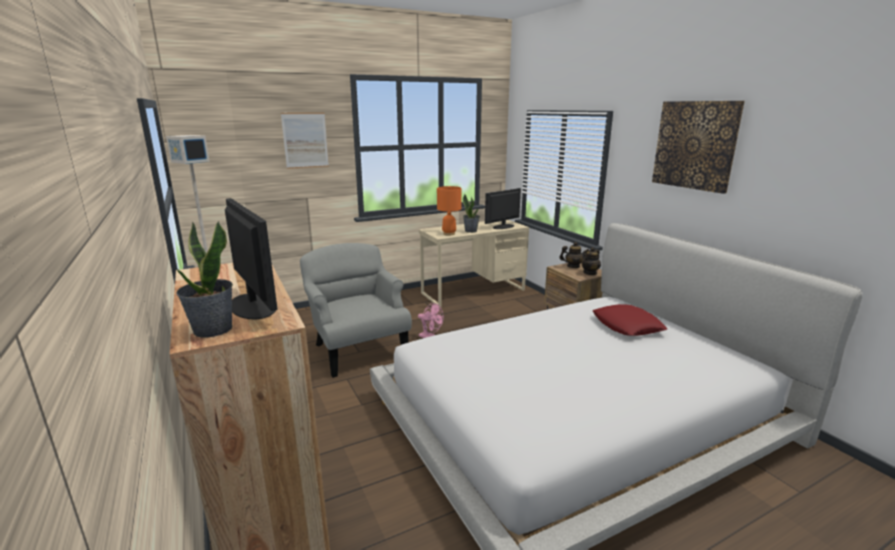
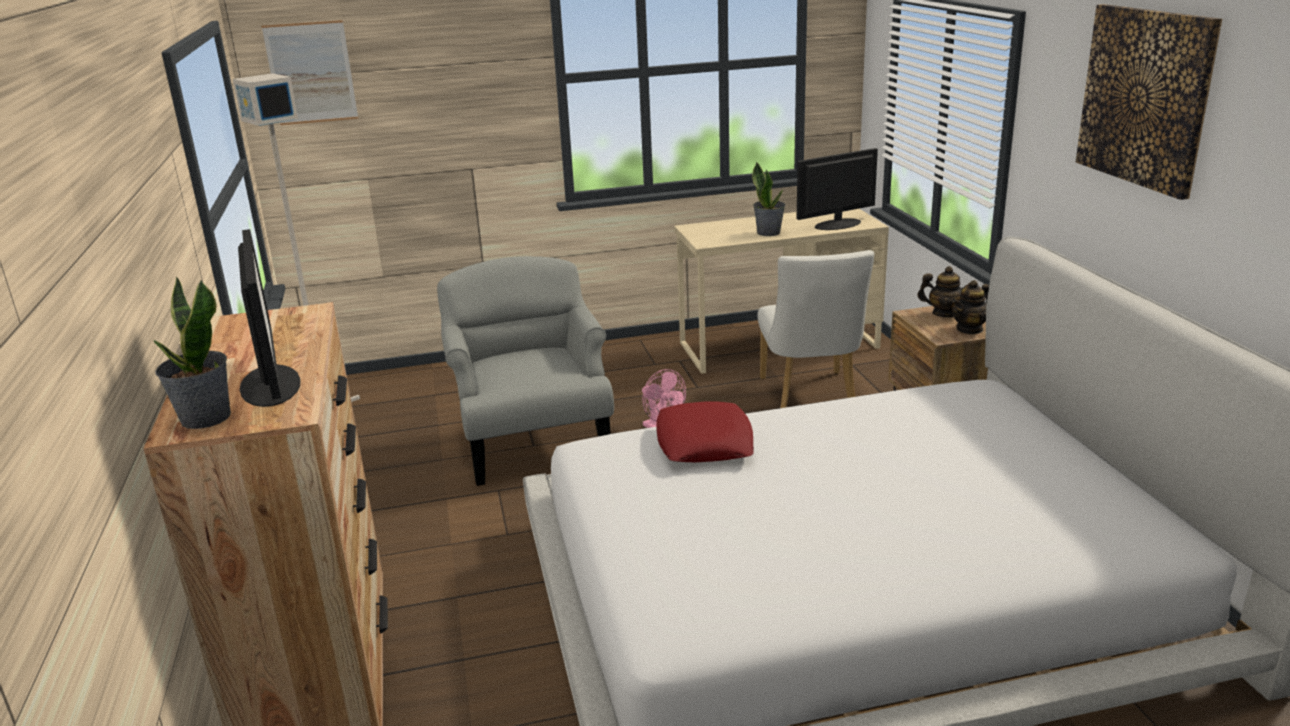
camera: 15 degrees right, 5 degrees up
(305, 140) = (467, 68): picture -> picture (311, 73)
(449, 234) = (723, 238): orange table lamp -> none
(501, 316) = (810, 397): none -> white chair
(627, 326) = (974, 441): red pillow -> red pillow (704, 443)

